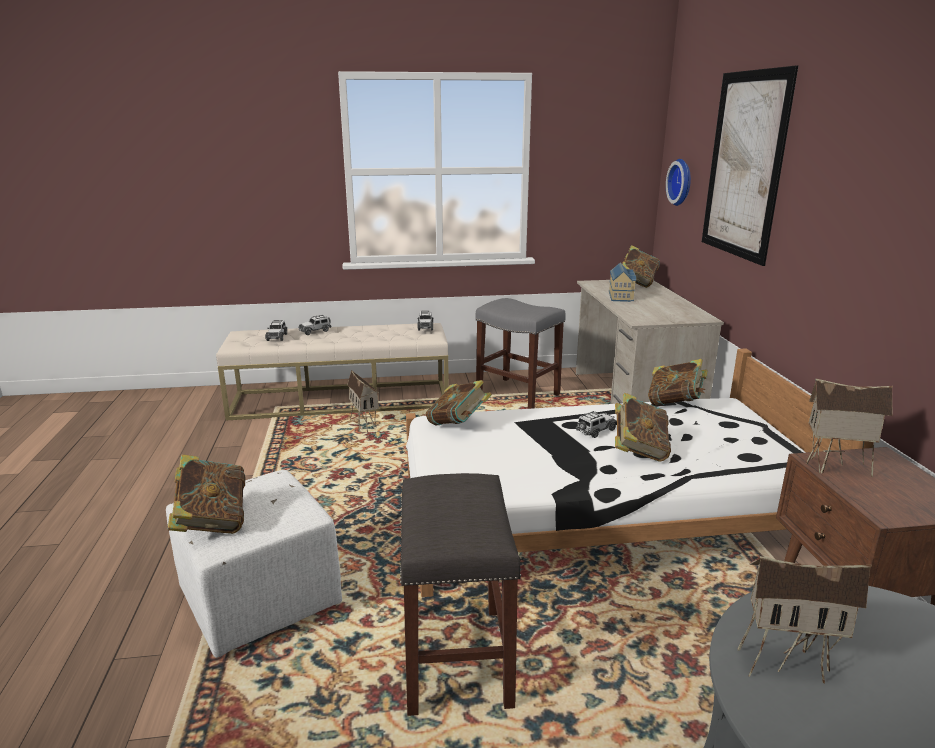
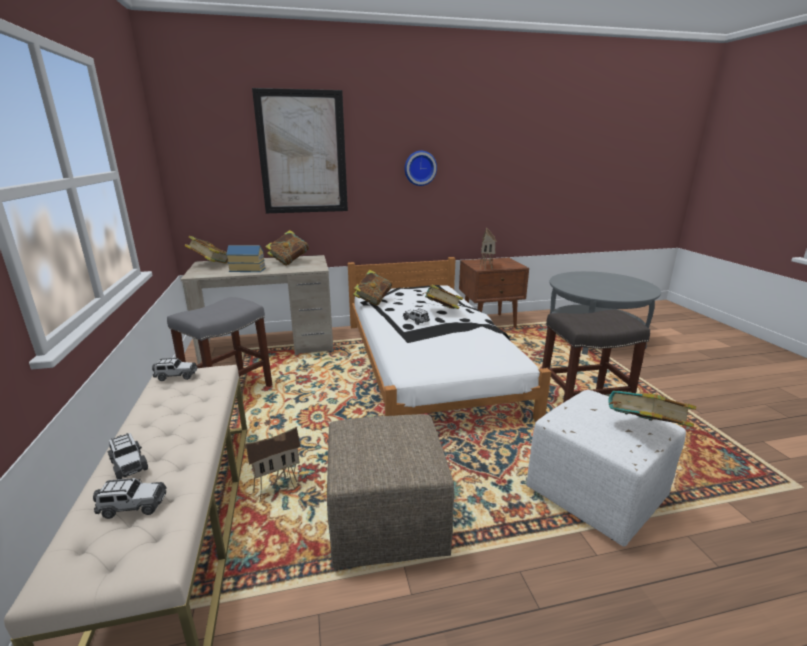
camera: 95 degrees left, 0 degrees up
(302, 469) = (386, 521): none -> beige ottoman
(458, 425) = (417, 361): book -> book (289, 262)
(682, 182) = (211, 174): wall clock -> wall clock (420, 168)
(785, 661) = (603, 293): toy house -> none

